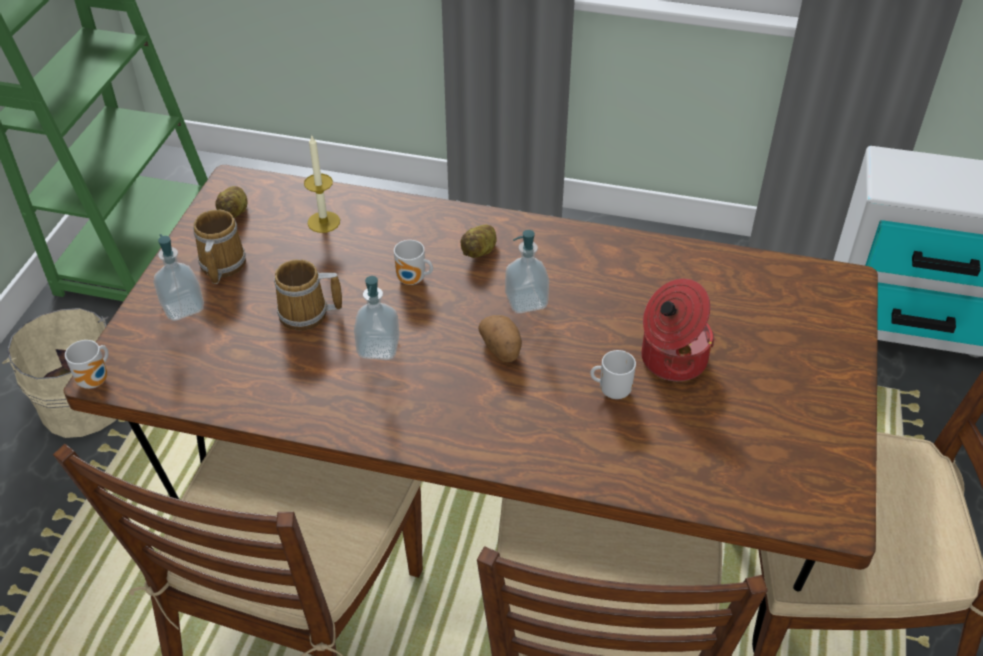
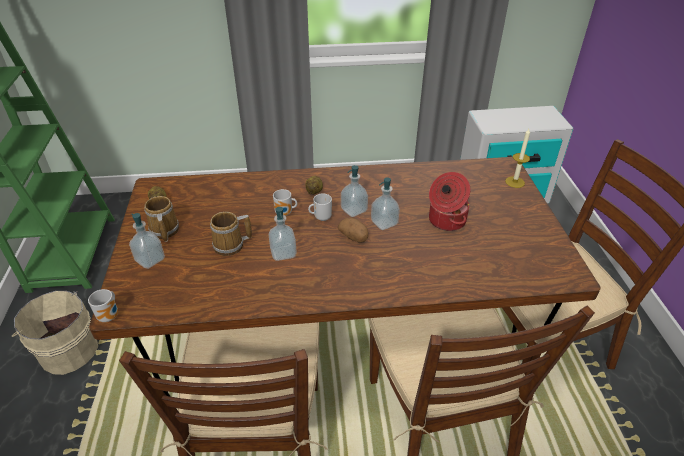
camera: 20 degrees left, 5 degrees down
(323, 222) = (216, 195): candle -> candle (514, 182)
(564, 337) = (384, 223): none -> soap dispenser
(612, 390) = (425, 243): mug -> mug (321, 217)

